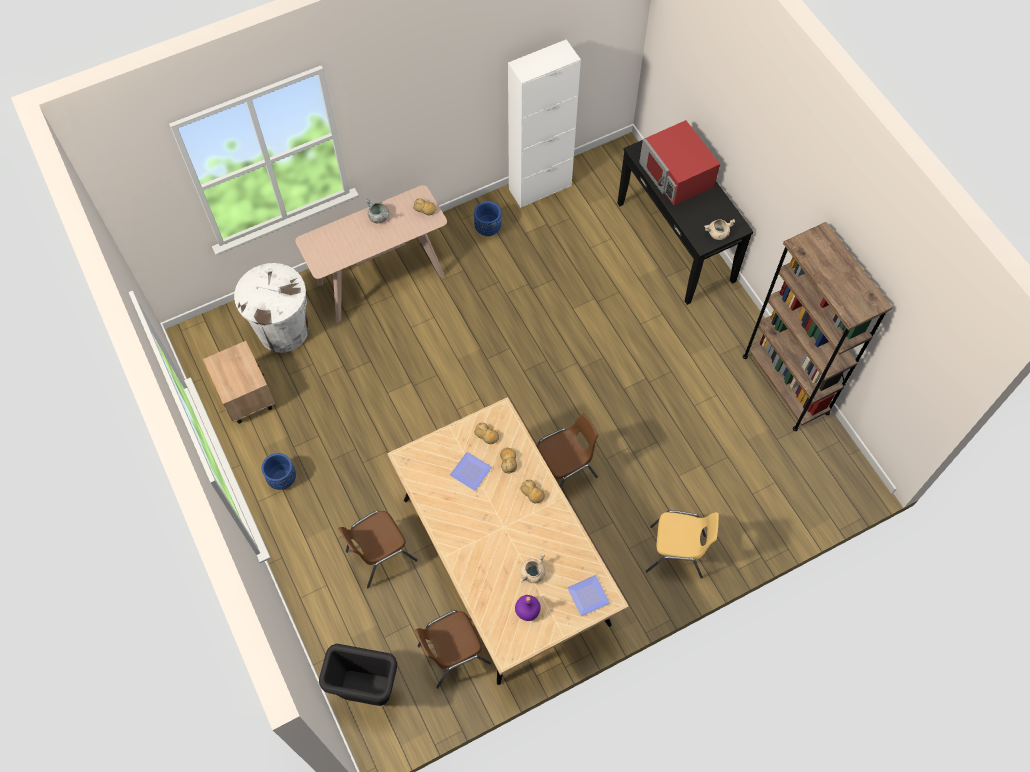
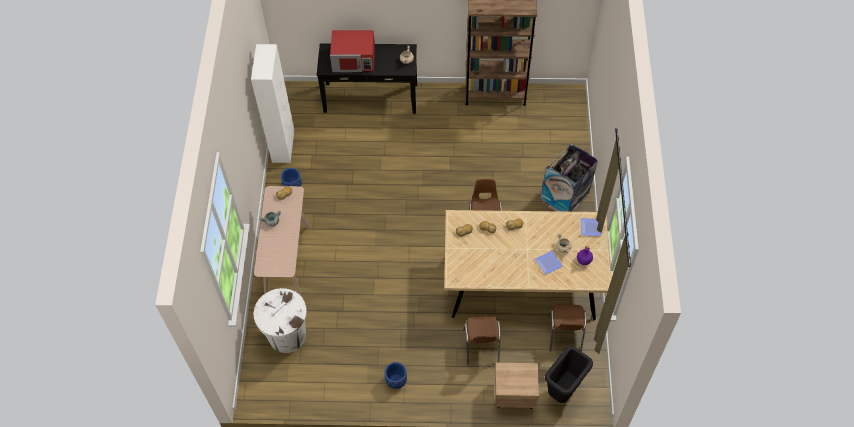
camera: 60 degrees left, 5 degrees down
(246, 396) = (322, 378): beige nightstand -> beige nightstand (513, 395)
(469, 472) = (482, 251): plate -> plate (548, 264)
(676, 553) = (565, 195): yellow chair -> trash can

